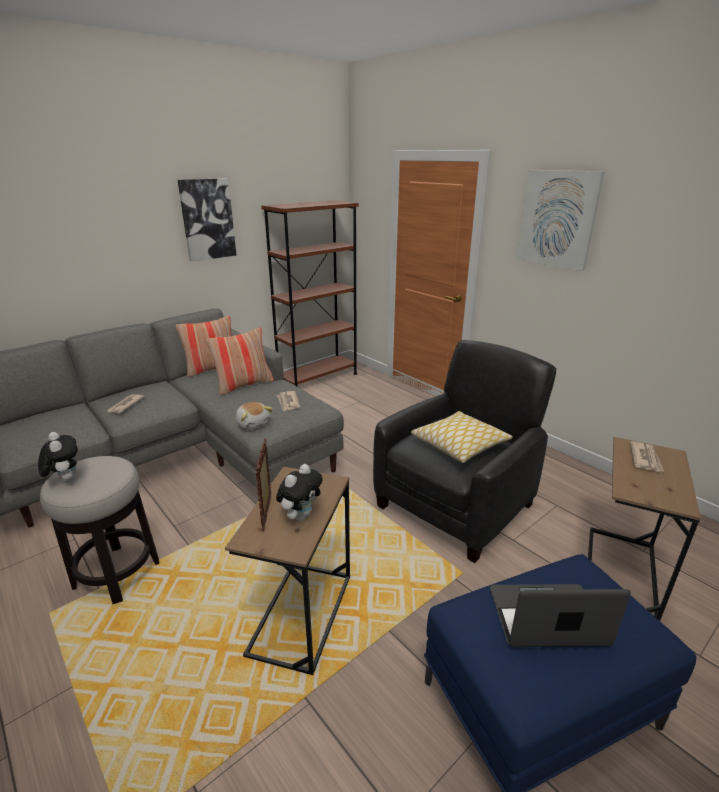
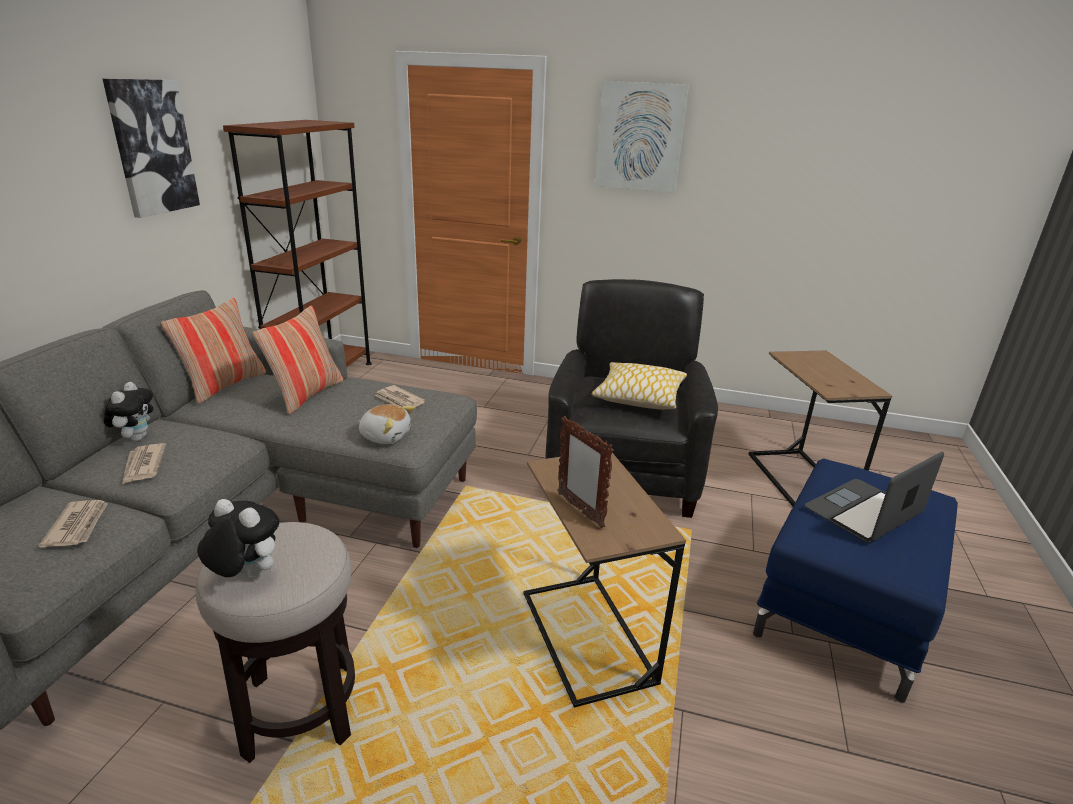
camera: 35 degrees left, 0 degrees up
(301, 515) = (617, 500): plush toy -> plush toy (136, 438)
(645, 458) = (810, 363): newspaper -> newspaper (78, 525)

